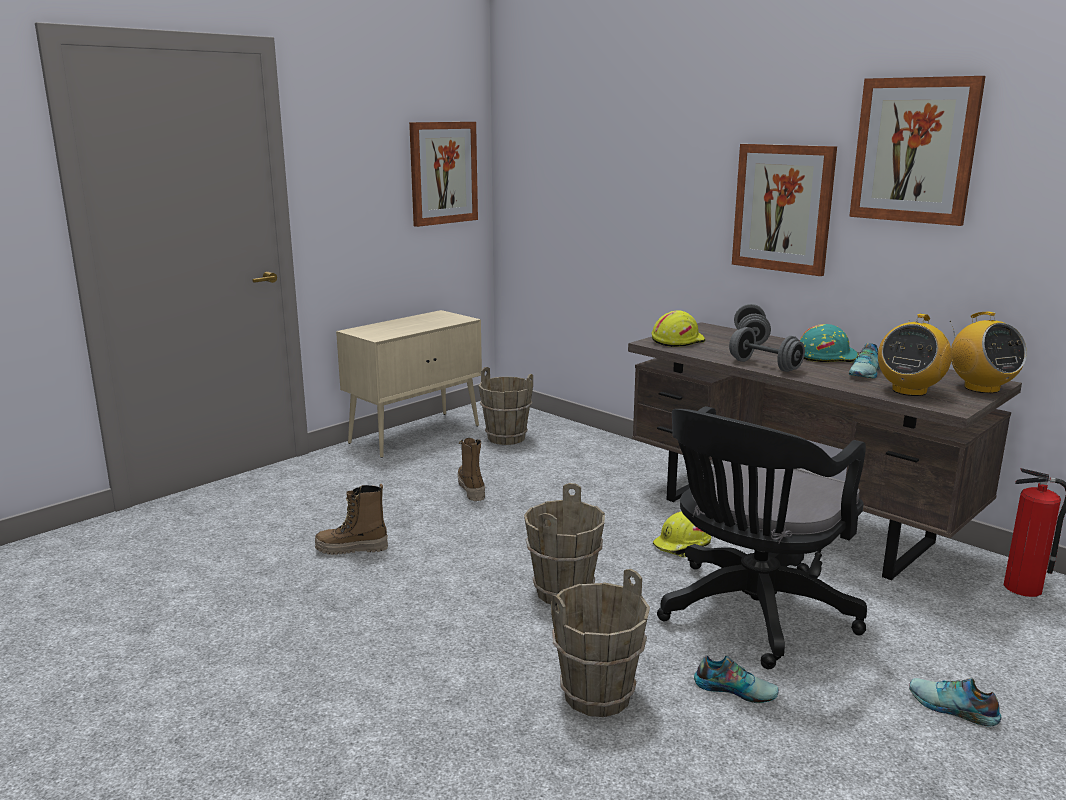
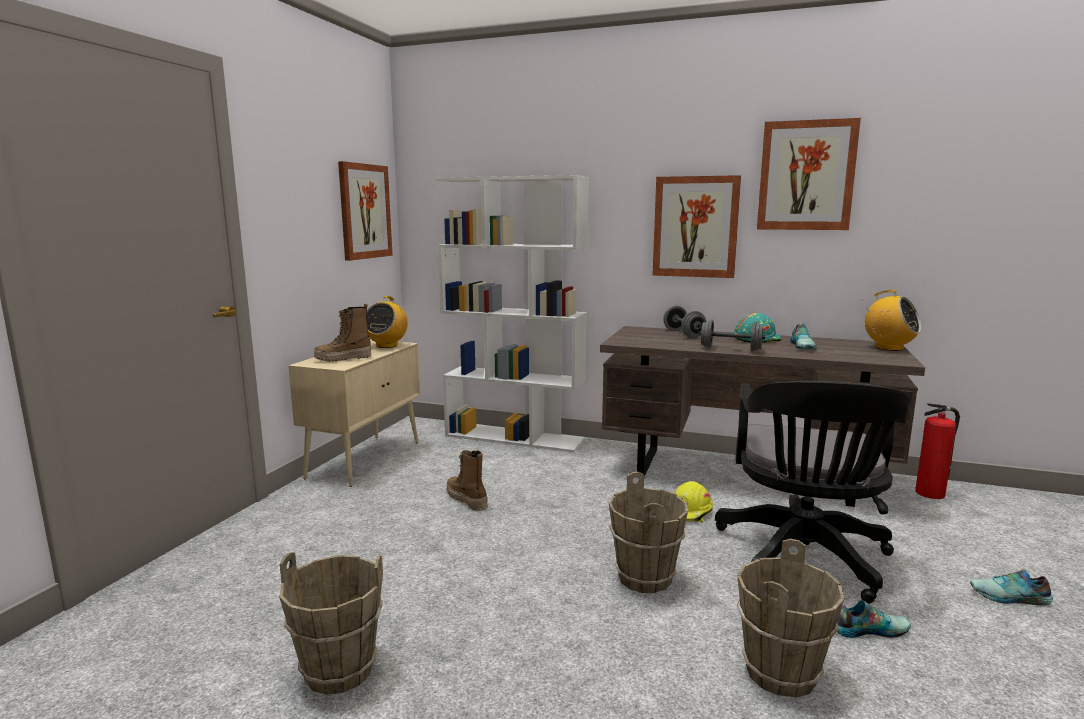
camera: 25 degrees left, 5 degrees down
(352, 549) = (404, 586): boot -> boot (343, 359)
(506, 438) = (453, 449): brown bucket -> brown bucket (339, 671)
(581, 436) = (515, 437): none -> white bookcase
(677, 341) = (634, 339): yellow hard hat -> none
(909, 391) = (854, 354): radio -> radio (387, 345)

